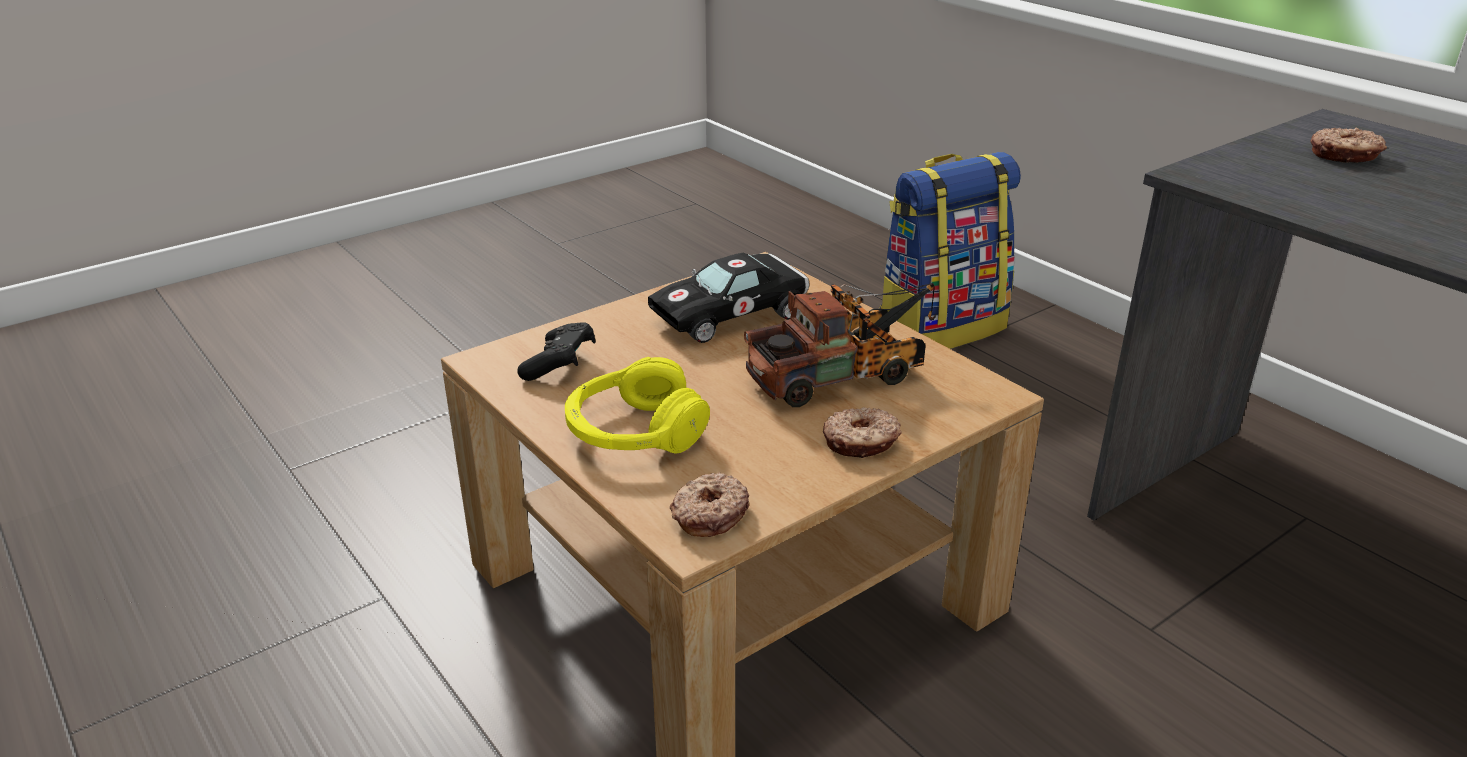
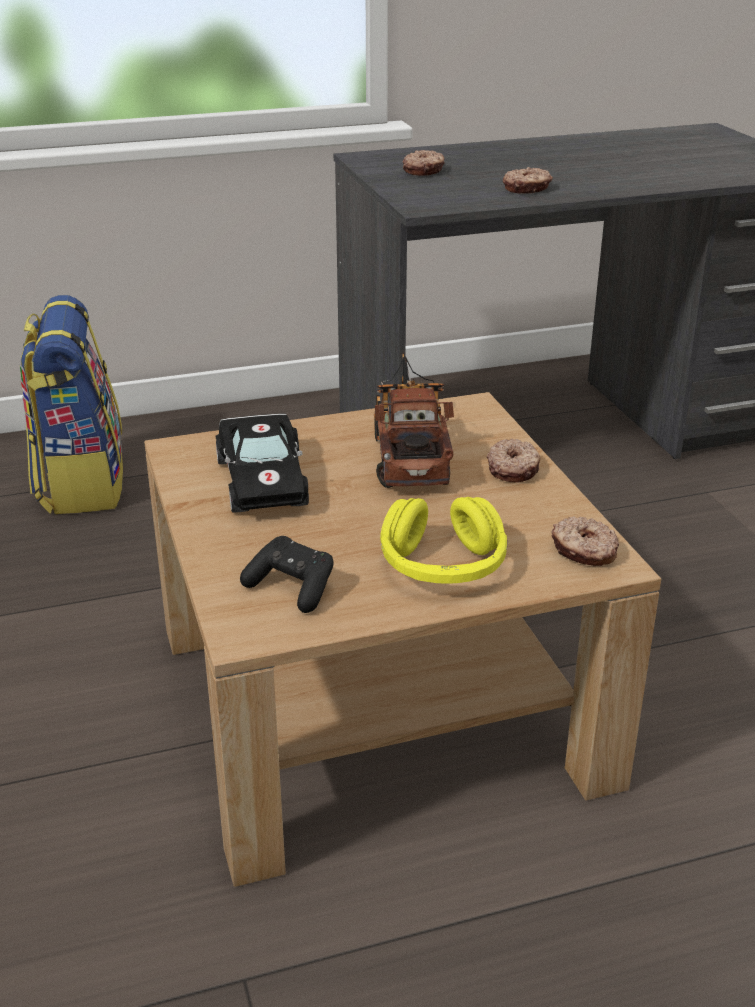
camera: 70 degrees left, 0 degrees up
(1383, 217) = (527, 189): none -> donut

